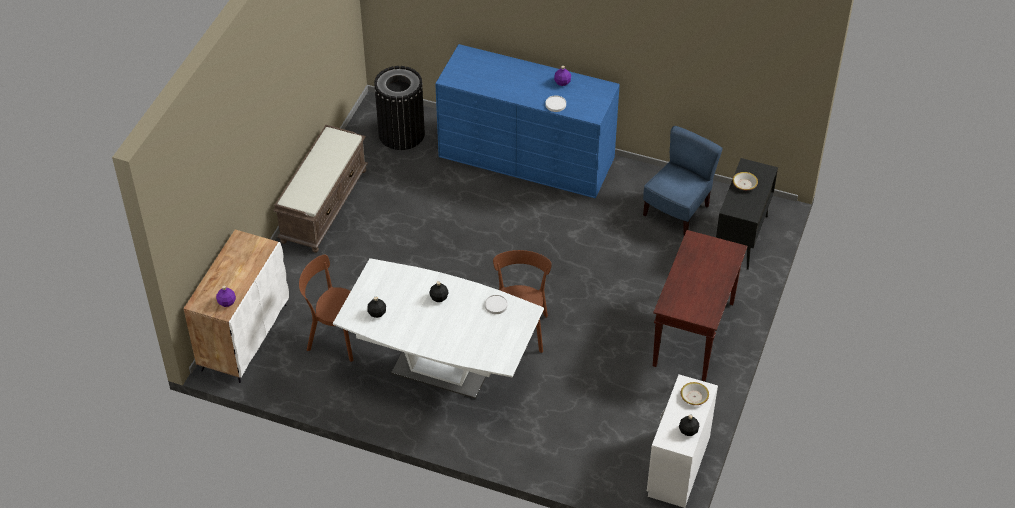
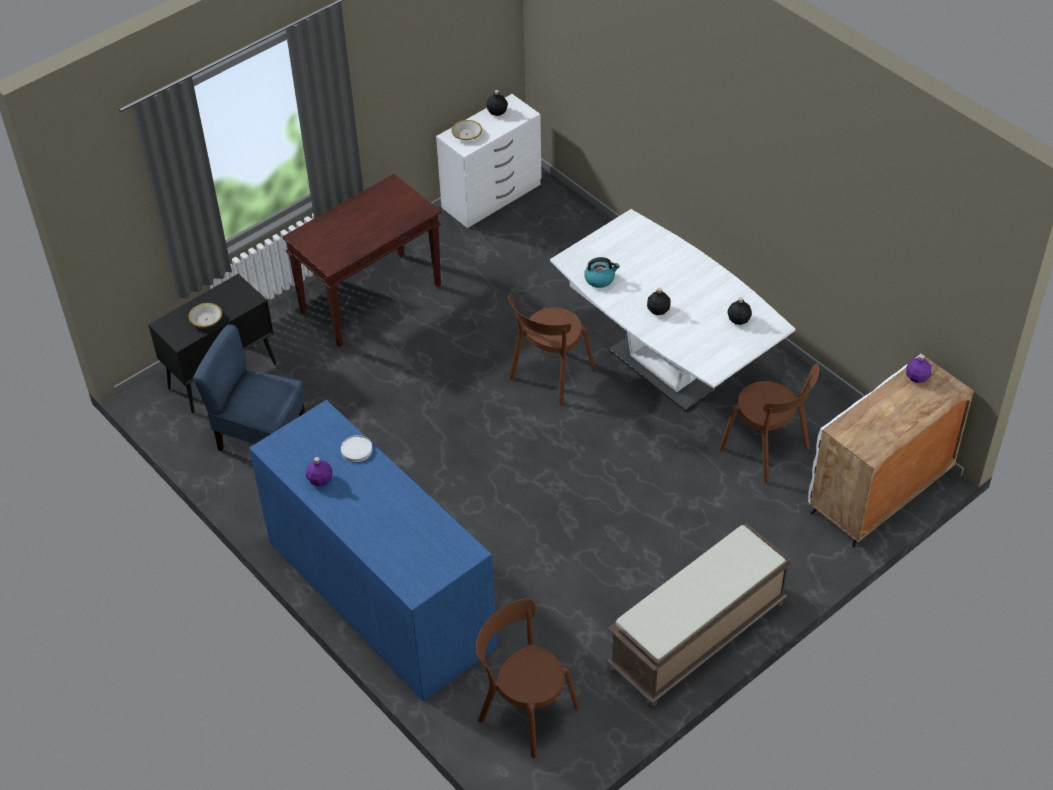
camera: 150 degrees left, 0 degrees up
(401, 134) = (525, 710): black trash can -> brown chair
(496, 305) = (600, 279): white plate -> kettle
(677, 211) = (261, 437): blue chair -> blue chair turned 45 degrees clockwise

